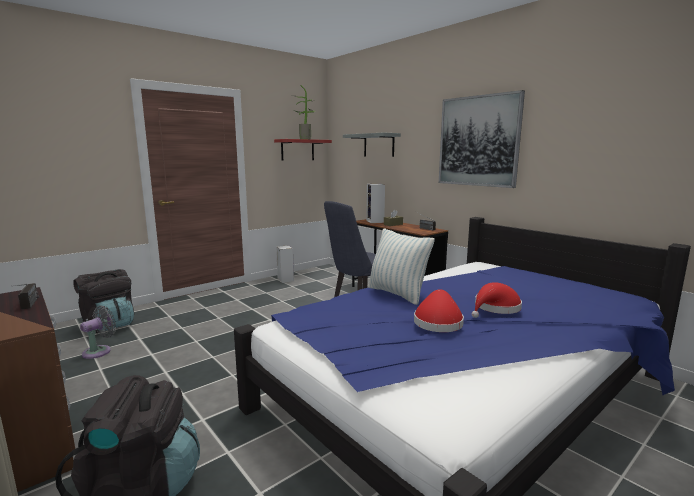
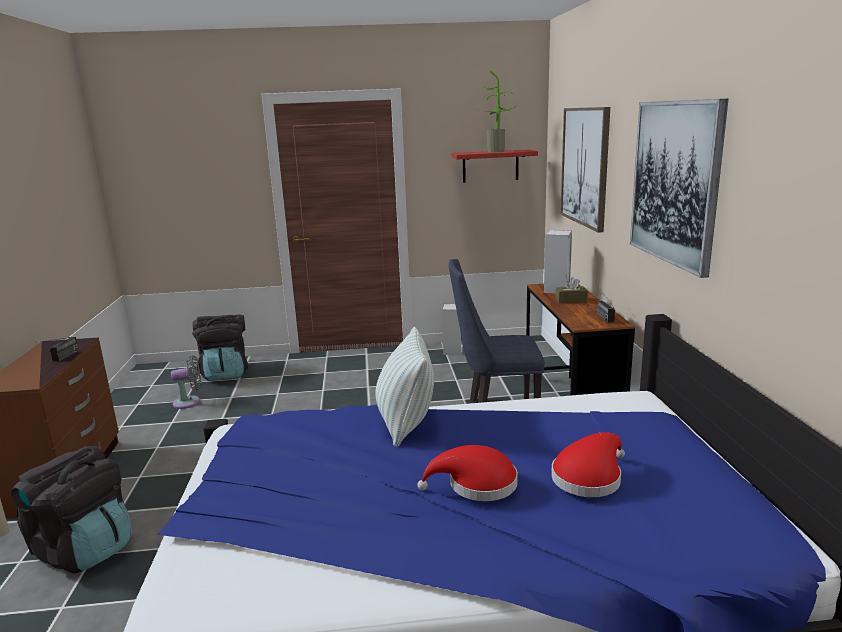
camera: 35 degrees right, 5 degrees up
(379, 145) = (585, 166): grey shelf -> picture
(438, 322) = (368, 480): red hat -> red hat (589, 477)

